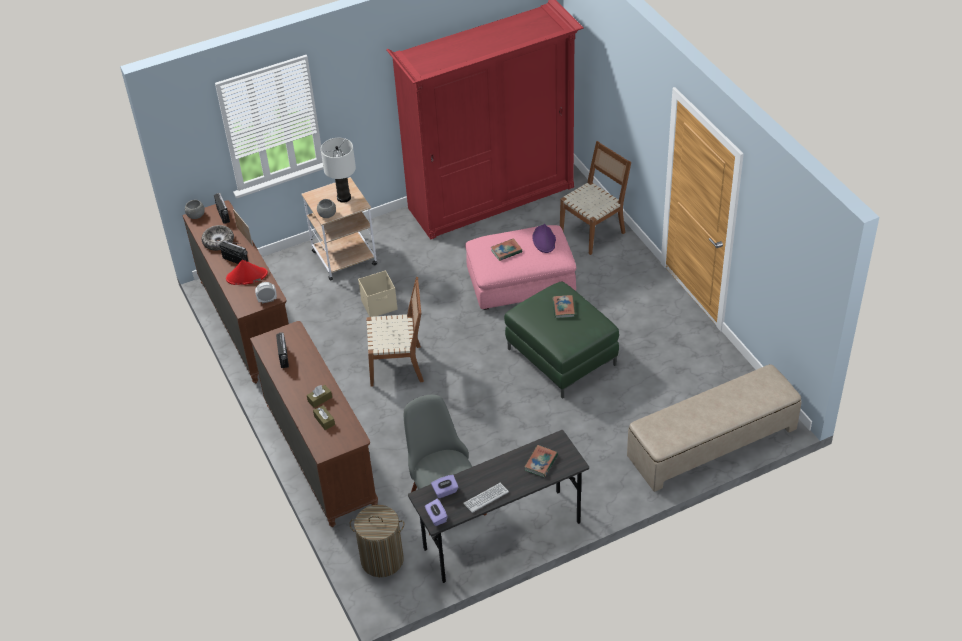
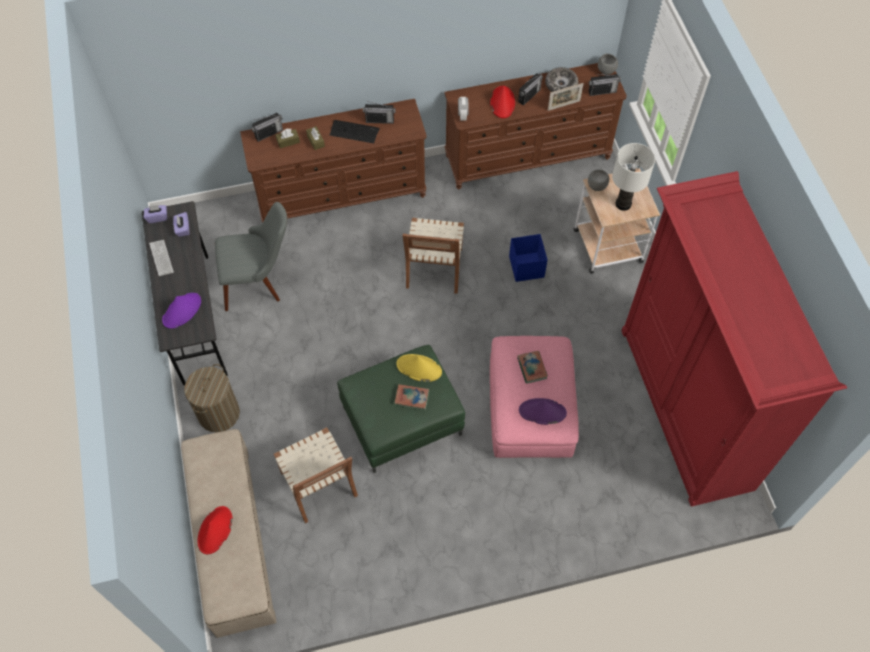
camera: 100 degrees right, 15 degrees up
(302, 373) = (354, 131): none -> keyboard
(316, 439) = (268, 133): none -> radio
(380, 305) = (526, 267): beige storage box -> blue storage box
(382, 560) = (209, 225): laundry basket -> laundry basket (218, 413)
(534, 309) = (418, 368): none -> yellow hat
(541, 463) = (182, 310): book -> purple hat
(594, 232) = (600, 508): chair -> chair (319, 488)
(726, 410) = (215, 530): none -> red hat

